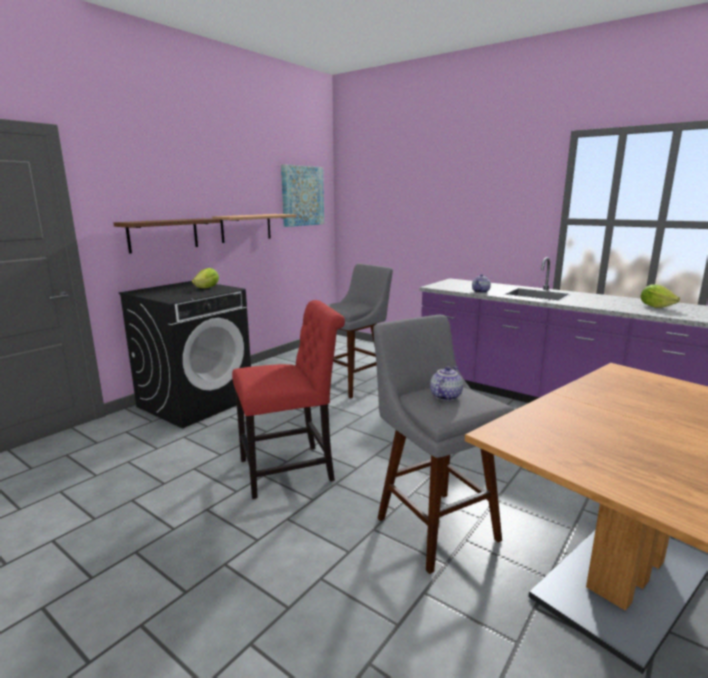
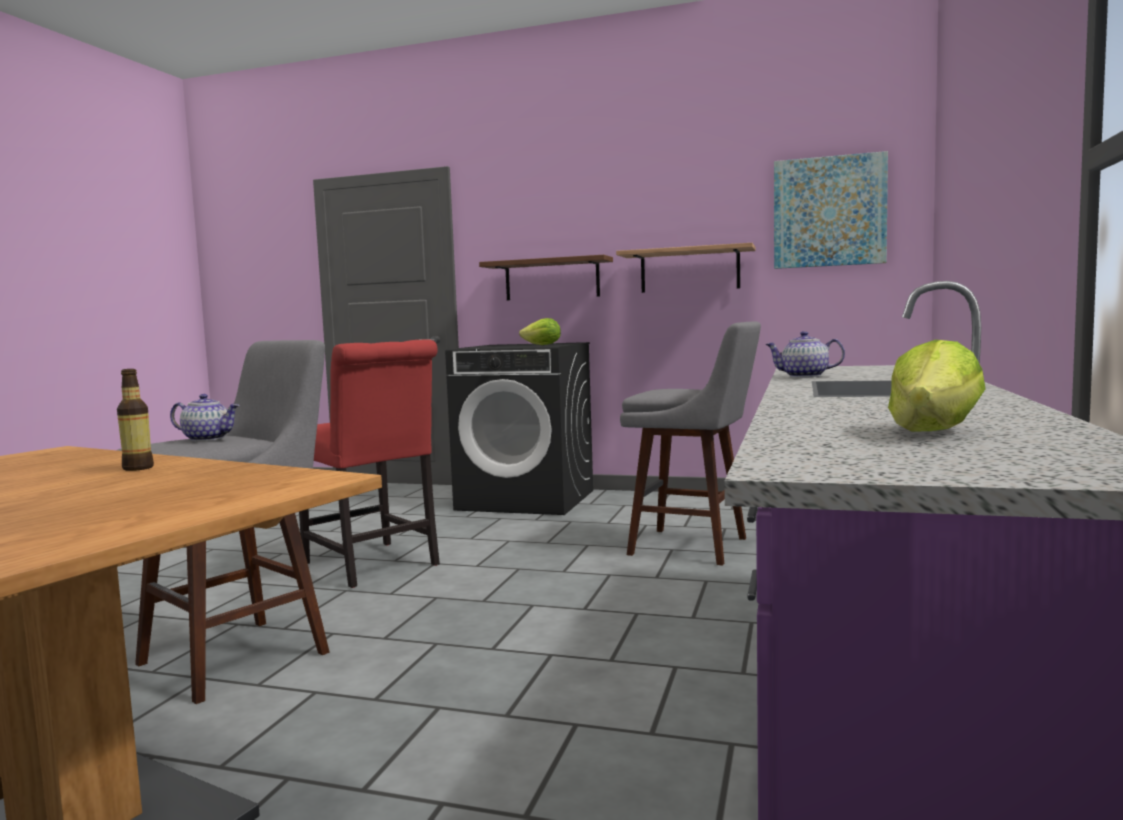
camera: 70 degrees right, 10 degrees down
(585, 403) = (138, 468): none -> bottle

